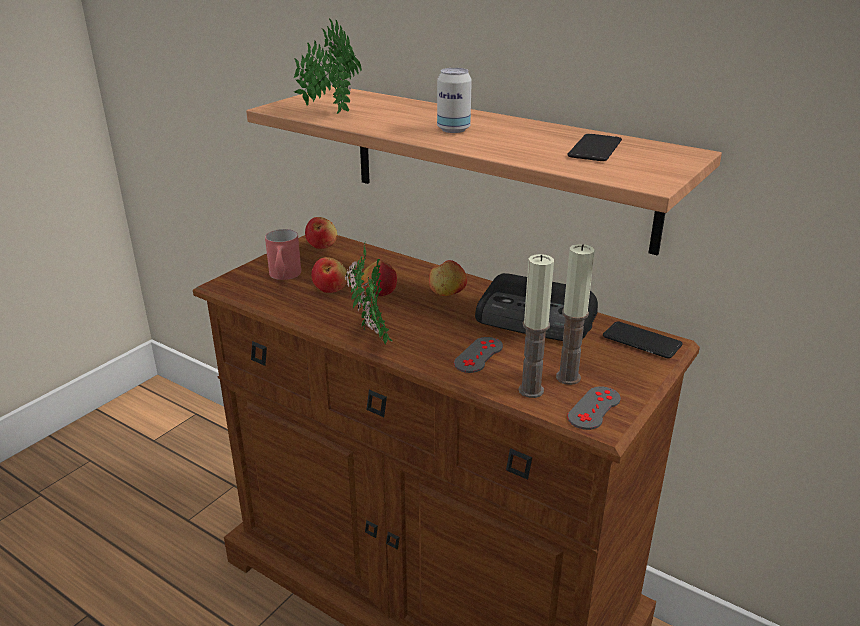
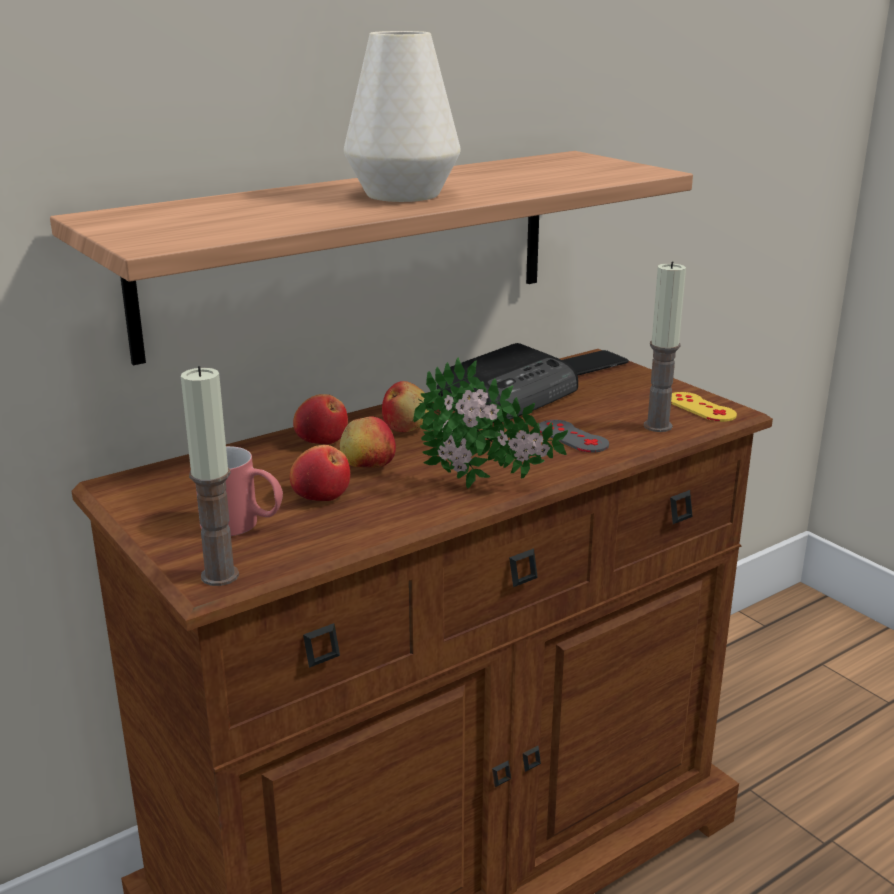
camera: 70 degrees left, 5 degrees down
(322, 245) = (156, 484): apple -> apple (321, 440)
(328, 110) = (220, 225): potted plant -> none
(453, 129) = (402, 194): can -> white vase
(568, 377) = (640, 406): candle -> candle (219, 576)
(594, 408) = (701, 407): grey game controller -> yellow game controller
(595, 149) = (535, 170): phone -> none

